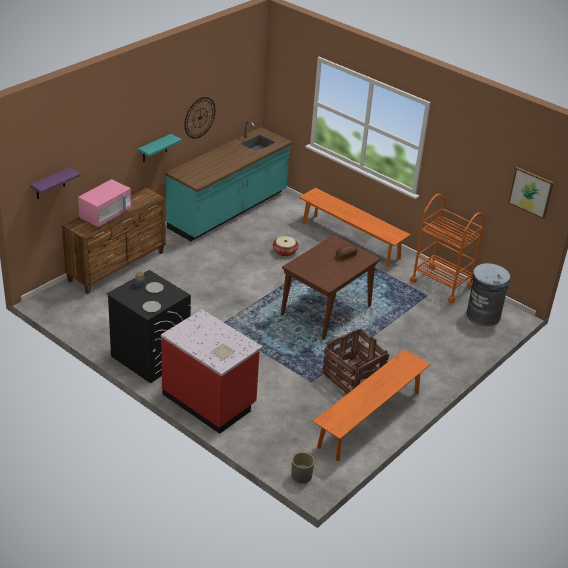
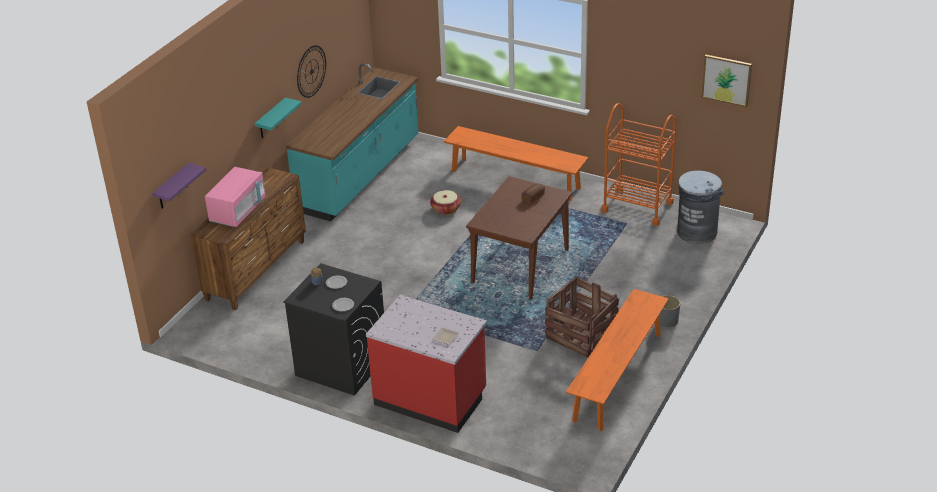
camera: 10 degrees left, 0 degrees up
(301, 476) = (568, 457): grey planter -> grey planter (667, 321)

